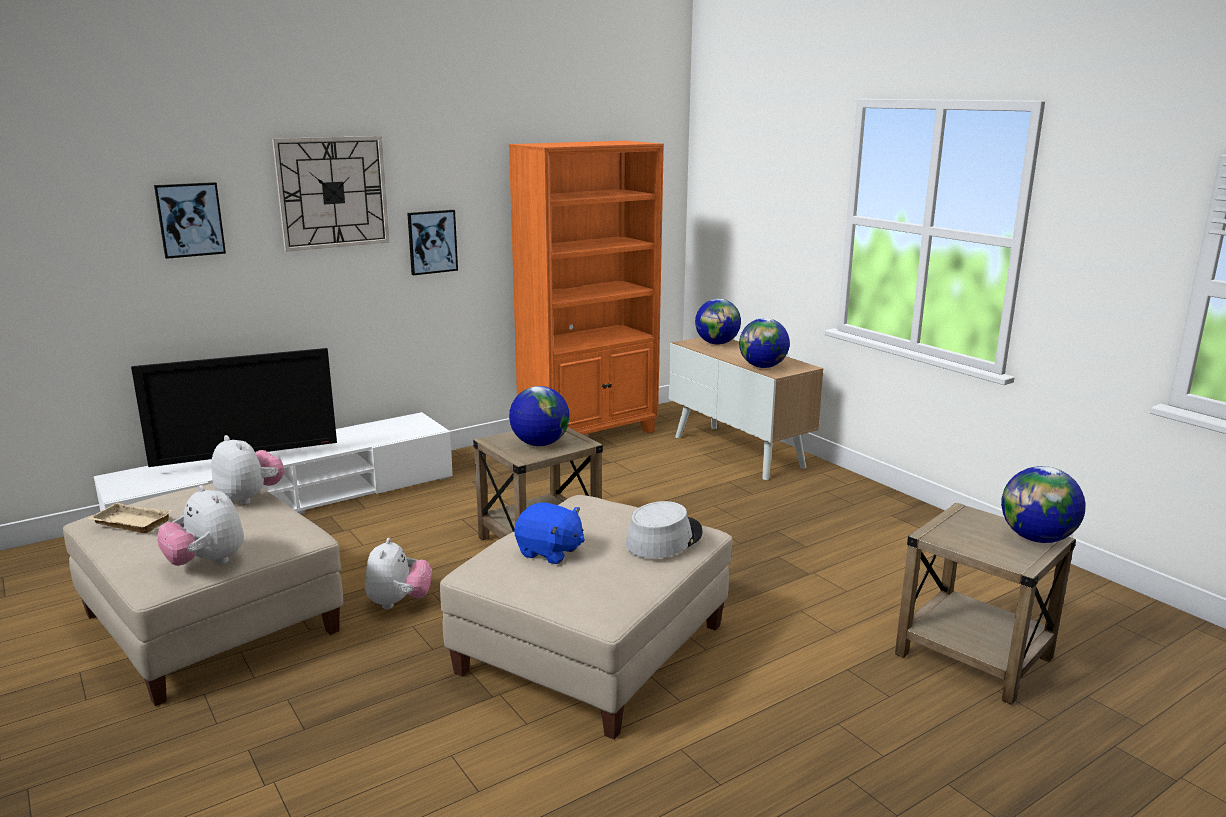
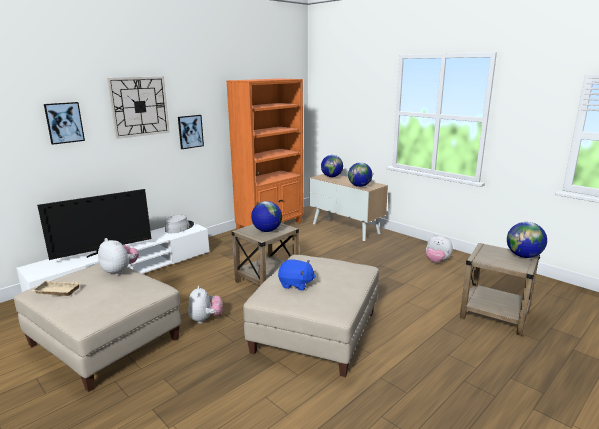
camera: 10 degrees left, 0 degrees up
(207, 562) = (111, 308): plush toy -> plush toy (437, 261)
(663, 539) = (349, 272): grey hat -> grey hat (179, 227)

